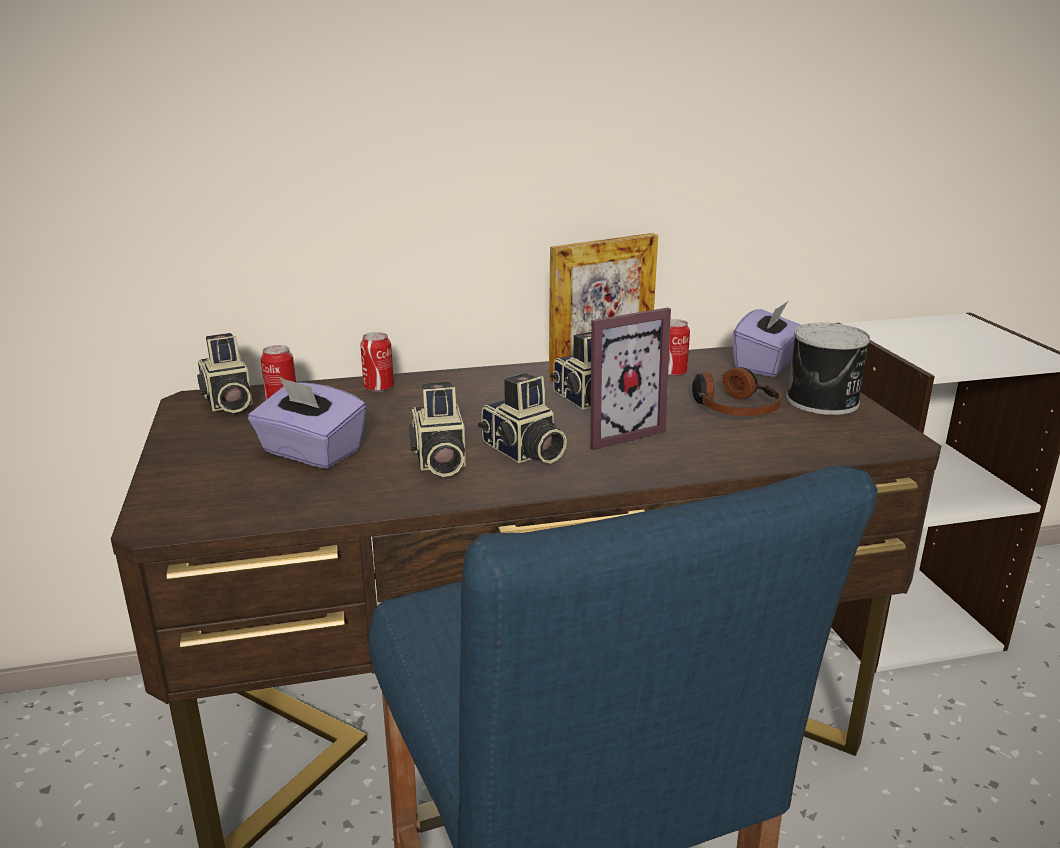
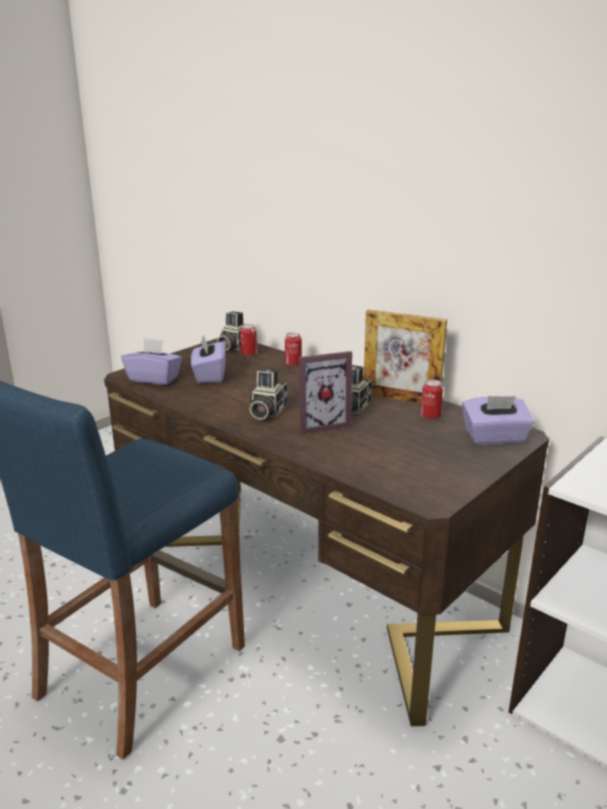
camera: 55 degrees right, 0 degrees up
(233, 500) = (154, 379): none -> purple tissue box
(438, 461) = (233, 399): camera -> none
(616, 432) = (321, 424): picture frame -> picture frame turned 45 degrees counterclockwise
(732, 408) = (403, 444): headphones -> none
(824, 401) = (461, 467): can -> none

